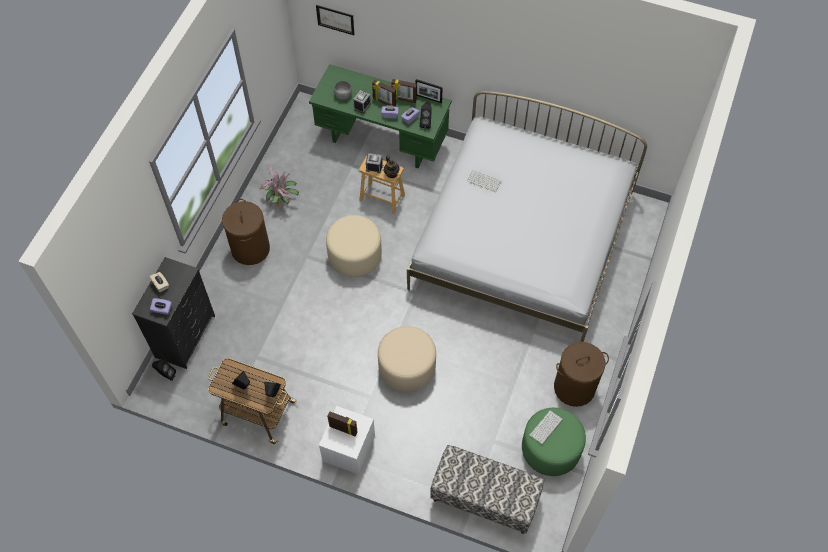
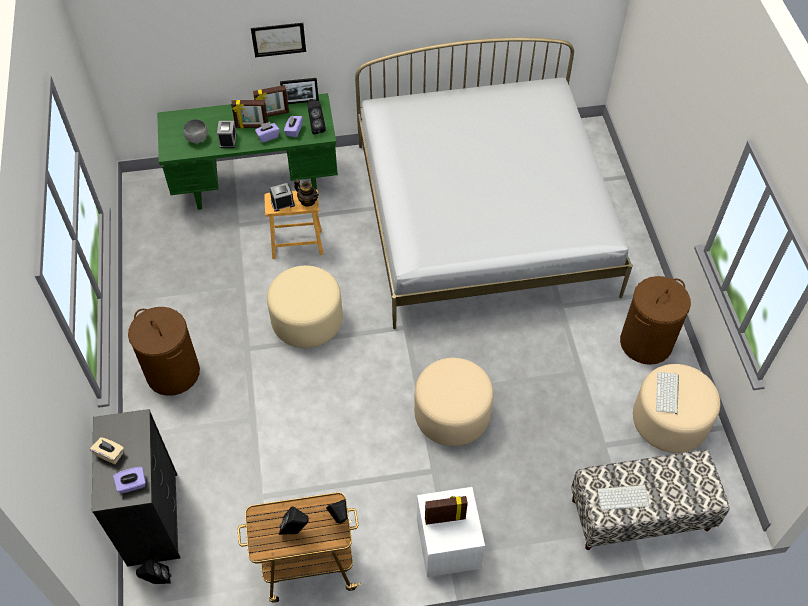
camera: 30 degrees left, 5 degrees down
(281, 200) = (176, 301): potted plant -> none
(335, 19) = (152, 44): picture -> picture (278, 39)
(484, 181) = (423, 160): keyboard -> keyboard (623, 496)
(550, 449) = (669, 421): green ottoman -> beige ottoman

